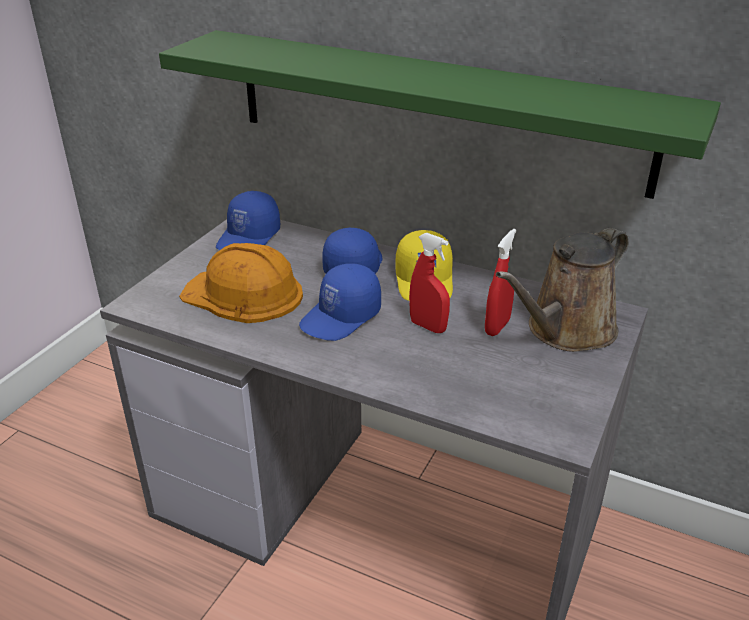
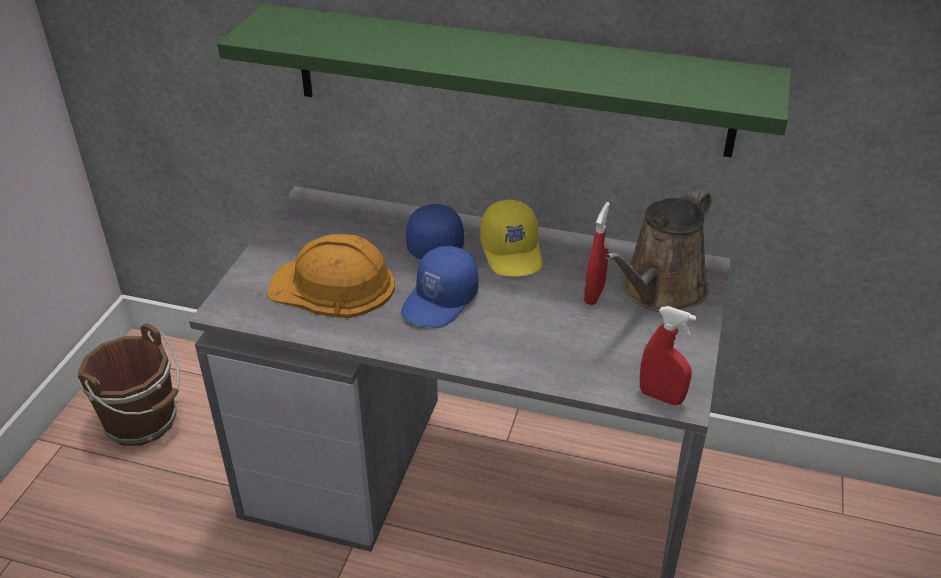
camera: 10 degrees left, 5 degrees up
(93, 418) = (144, 421): none -> brown bucket
(249, 238) = (317, 219): blue cap -> none
(428, 326) = (528, 301): red spray bottle -> red spray bottle (661, 396)

